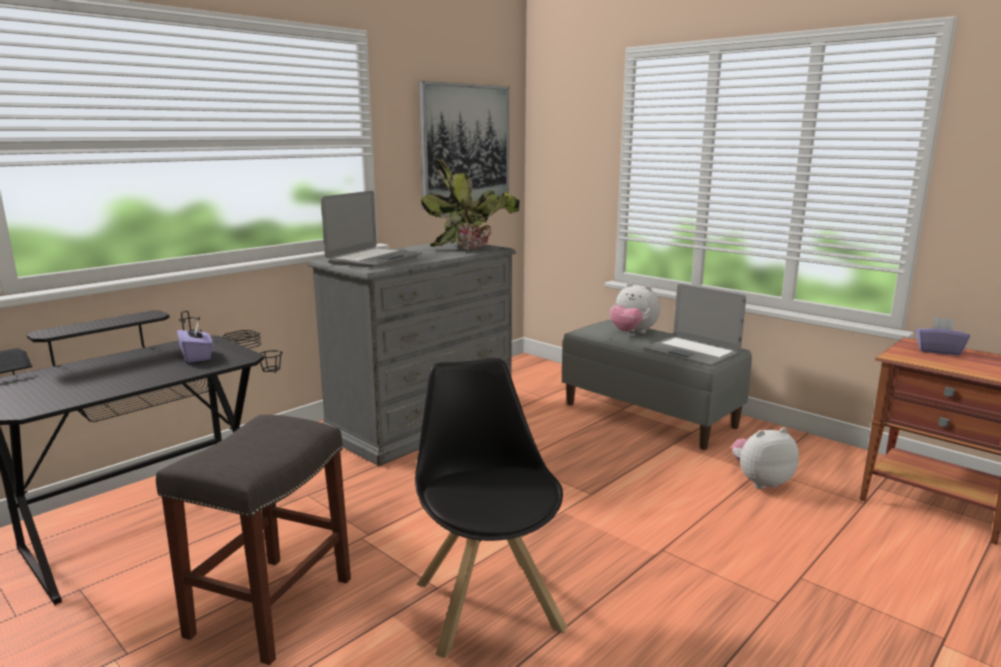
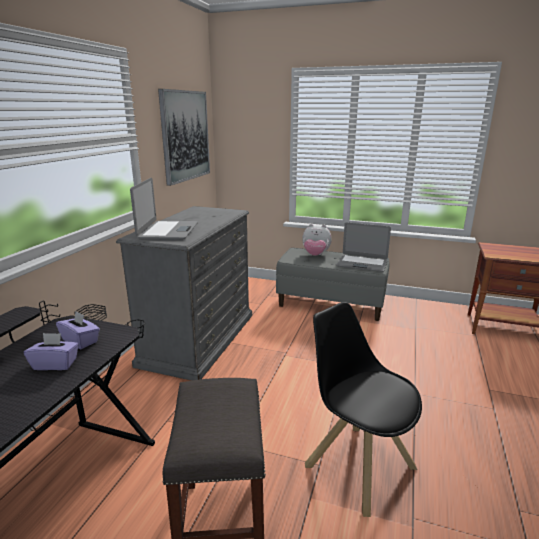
camera: 25 degrees left, 5 degrees up
(471, 248) = (220, 213): potted plant -> none
(760, 481) = (421, 334): plush toy -> none
(938, 351) = (503, 248): purple tissue box -> purple tissue box (55, 364)

